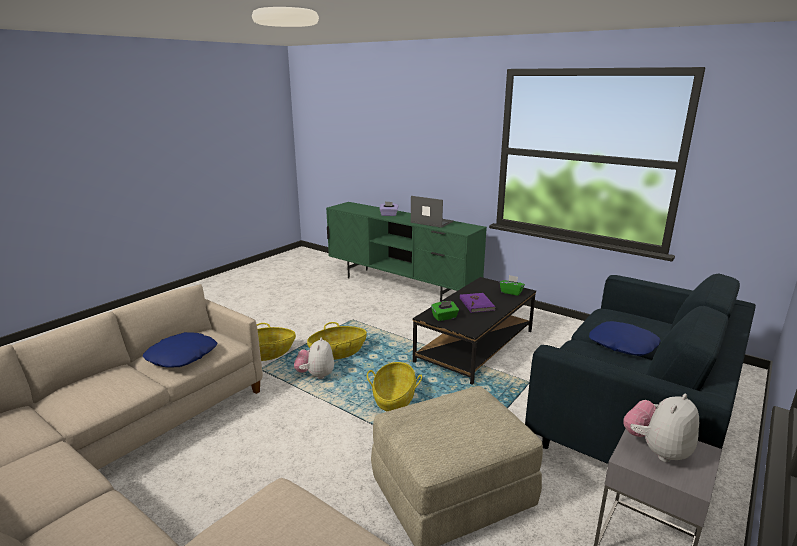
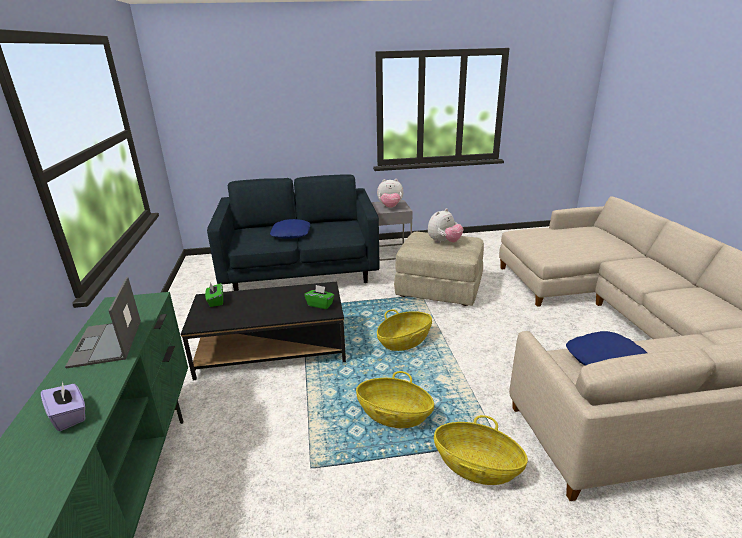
camera: 135 degrees left, 5 degrees up
(316, 375) = (444, 397): plush toy -> plush toy (444, 242)
(477, 304) = (268, 304): purple book -> none

